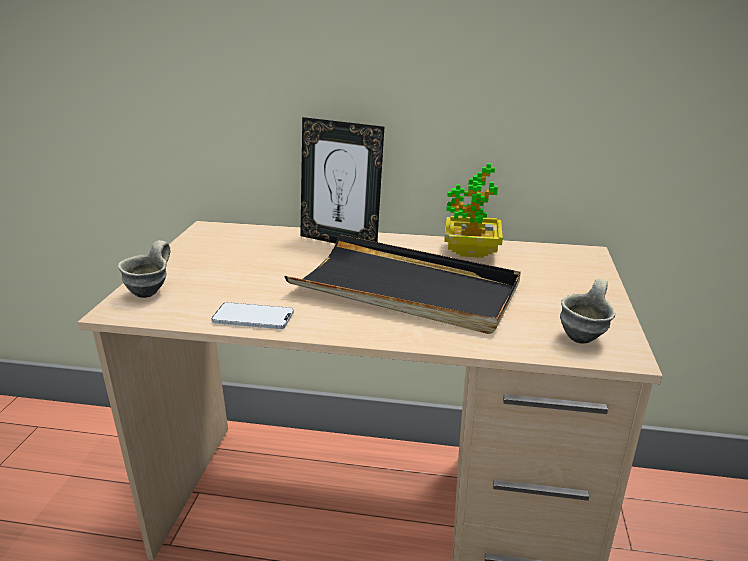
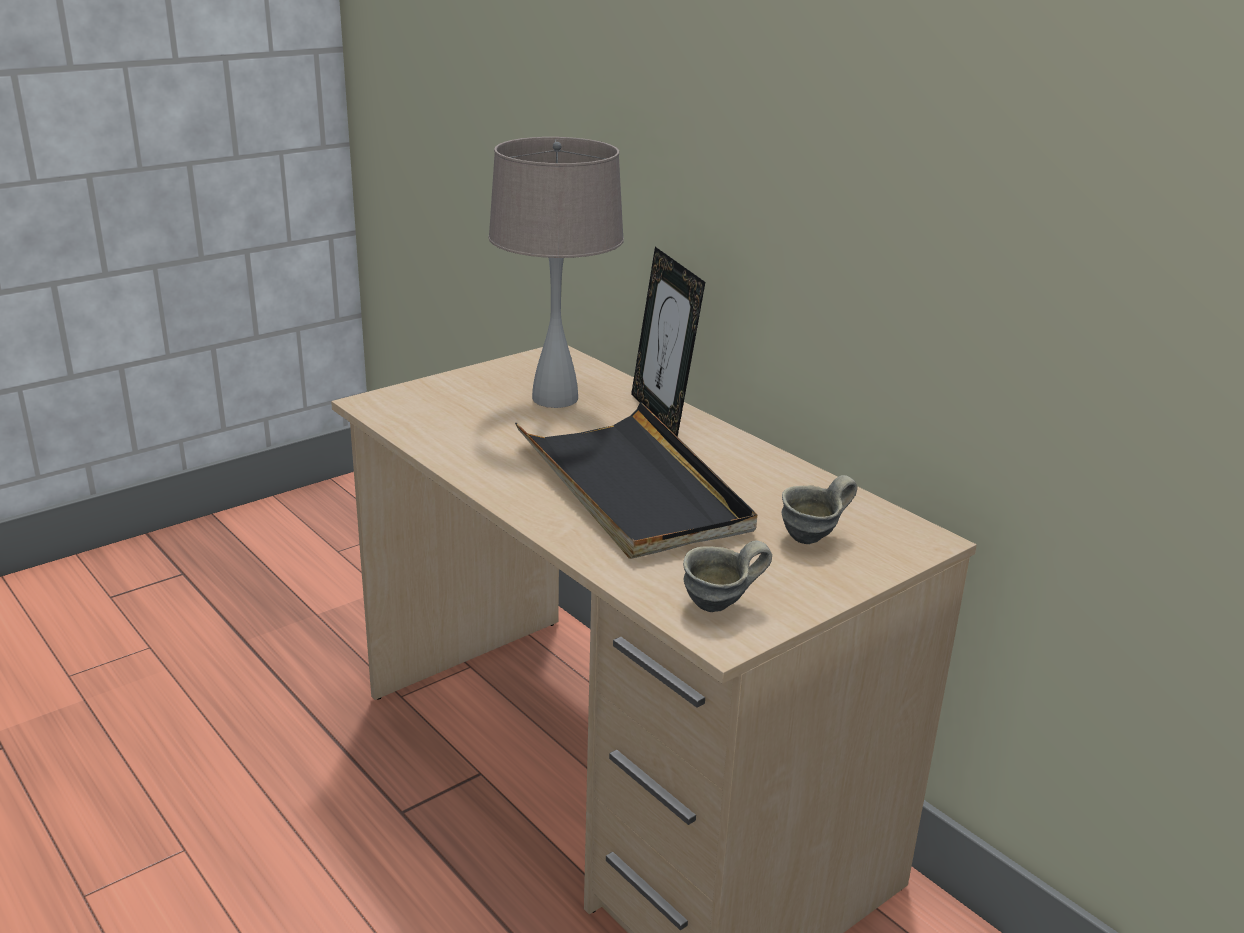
camera: 40 degrees right, 0 degrees up
(152, 292) = (416, 398): grey mug -> grey mug (814, 539)
(253, 317) = (456, 453): phone -> none
(257, 255) = (556, 398): none -> beige table lamp
(471, 252) = (782, 481): potted plant -> none

